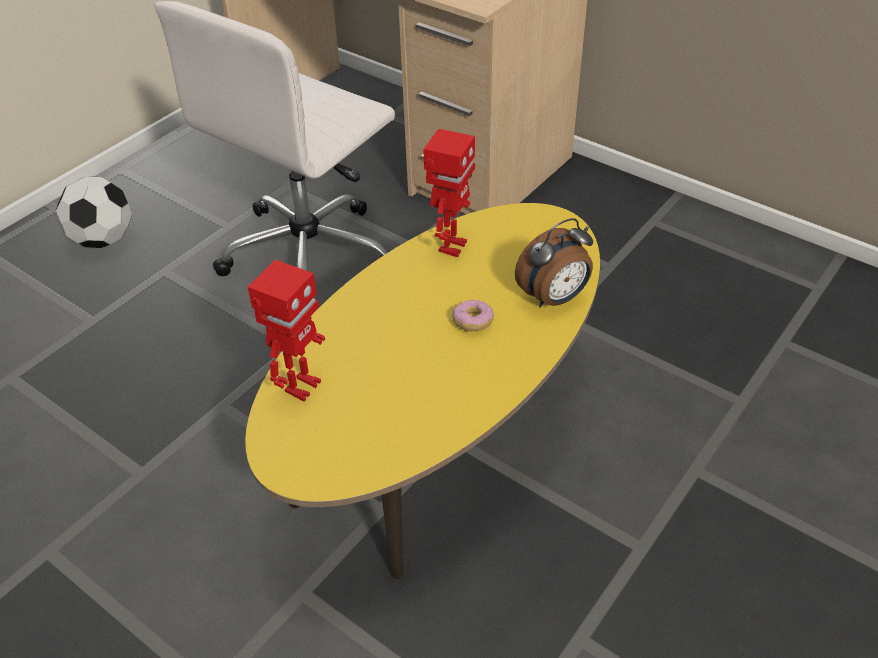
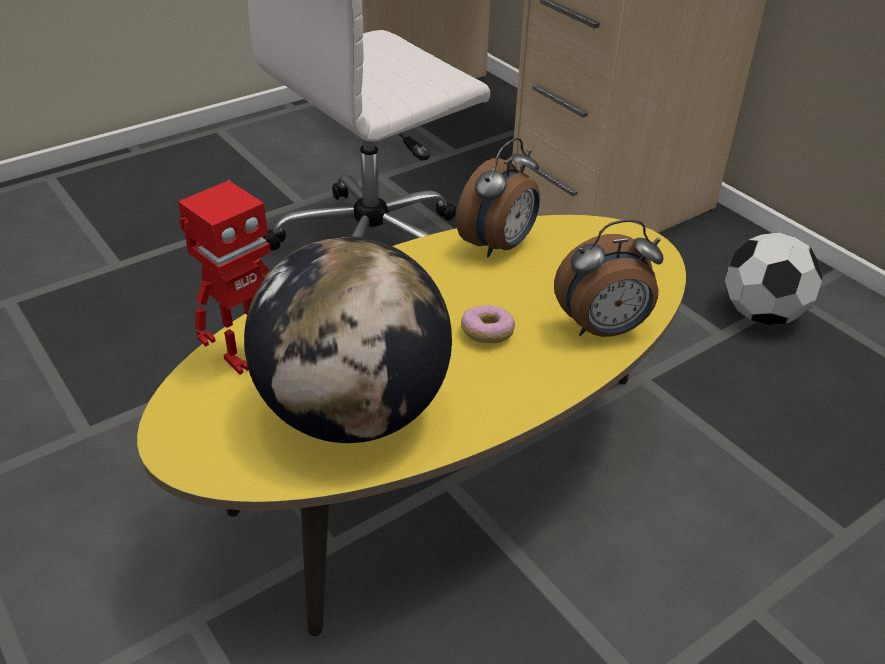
camera: 15 degrees right, 5 degrees down
(103, 240) = (168, 190): football -> football (762, 314)
(403, 410) = (353, 413): none -> globe
(451, 246) = (499, 246): toy robot -> alarm clock

